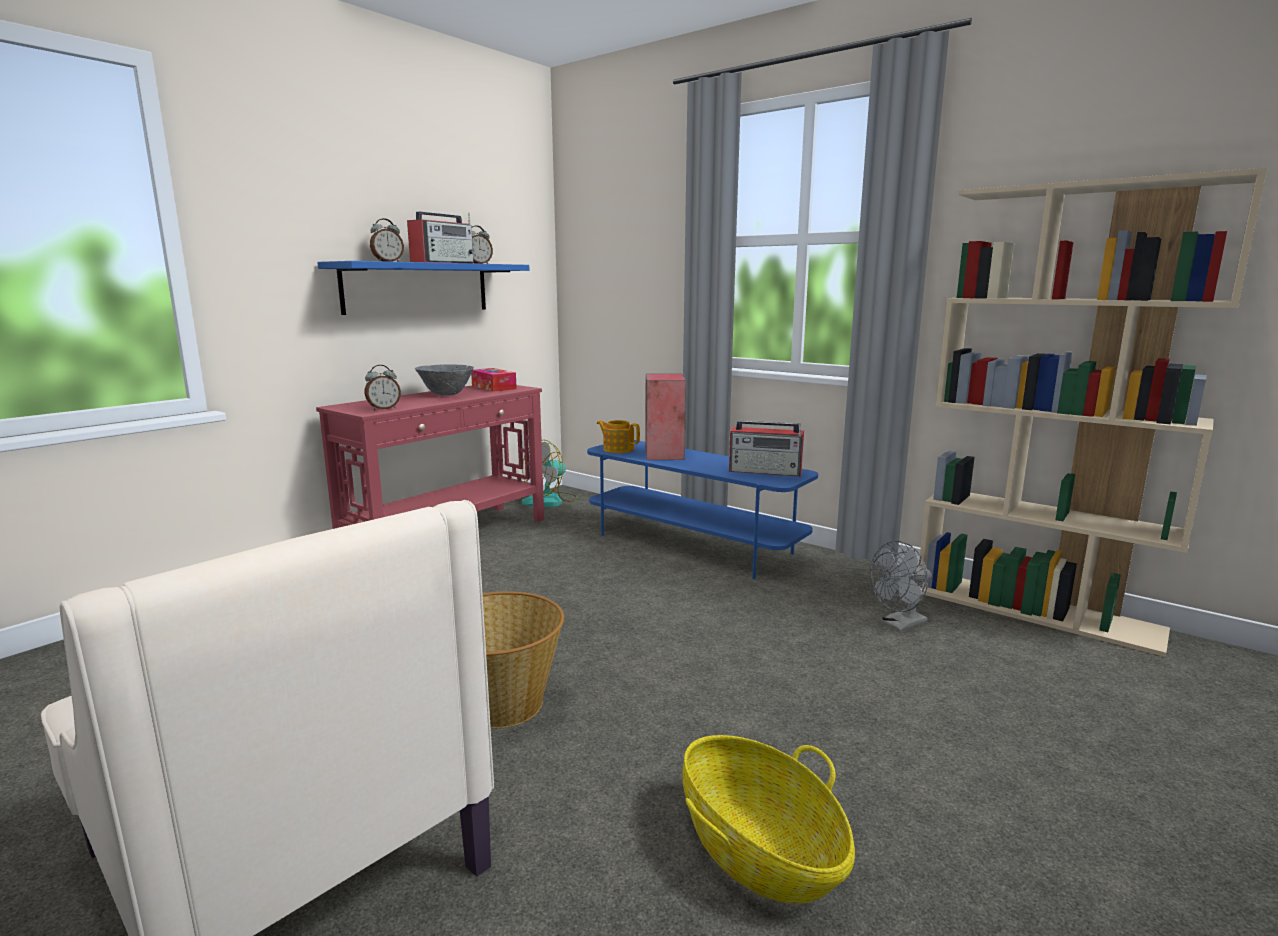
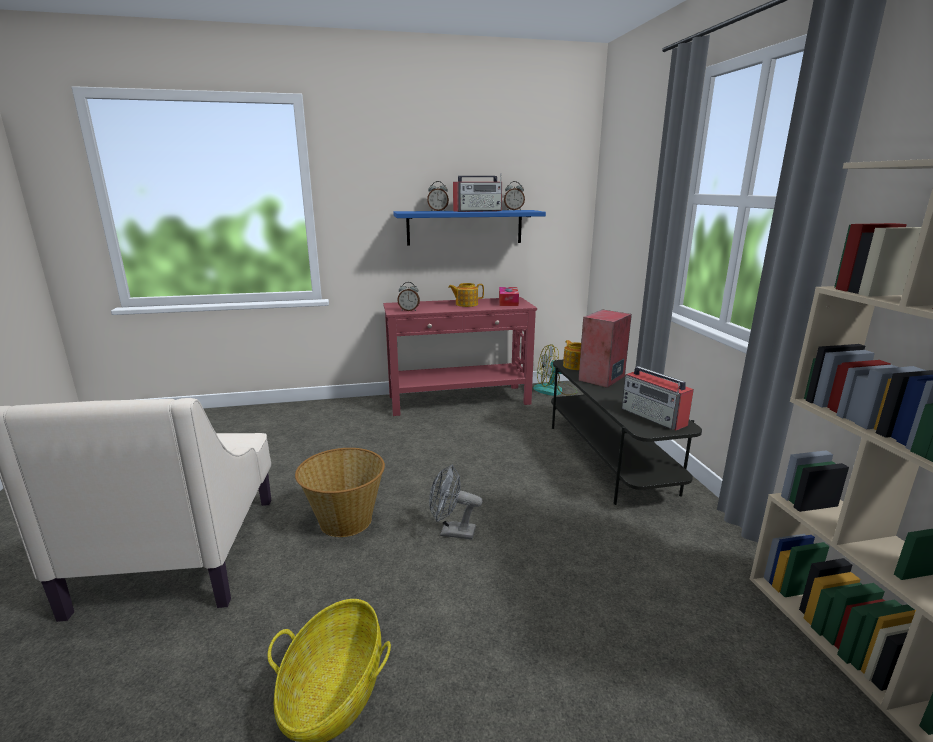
camera: 40 degrees right, 5 degrees up
(446, 395) = (466, 304): grey bowl -> teapot
(694, 544) = (609, 458): blue tv stand -> grey tv stand
(899, 625) = (682, 600): grey fan -> grey fan (452, 532)

